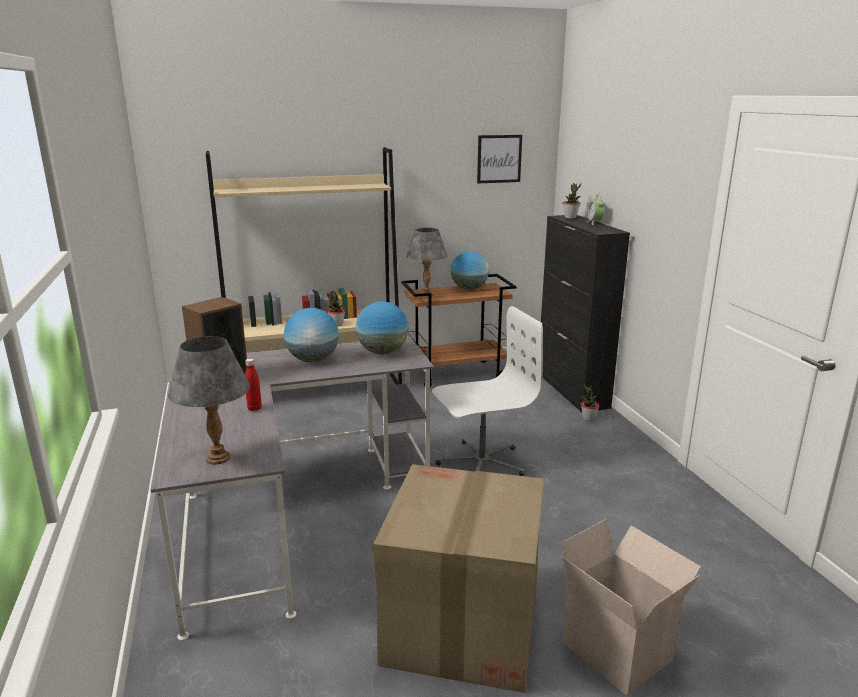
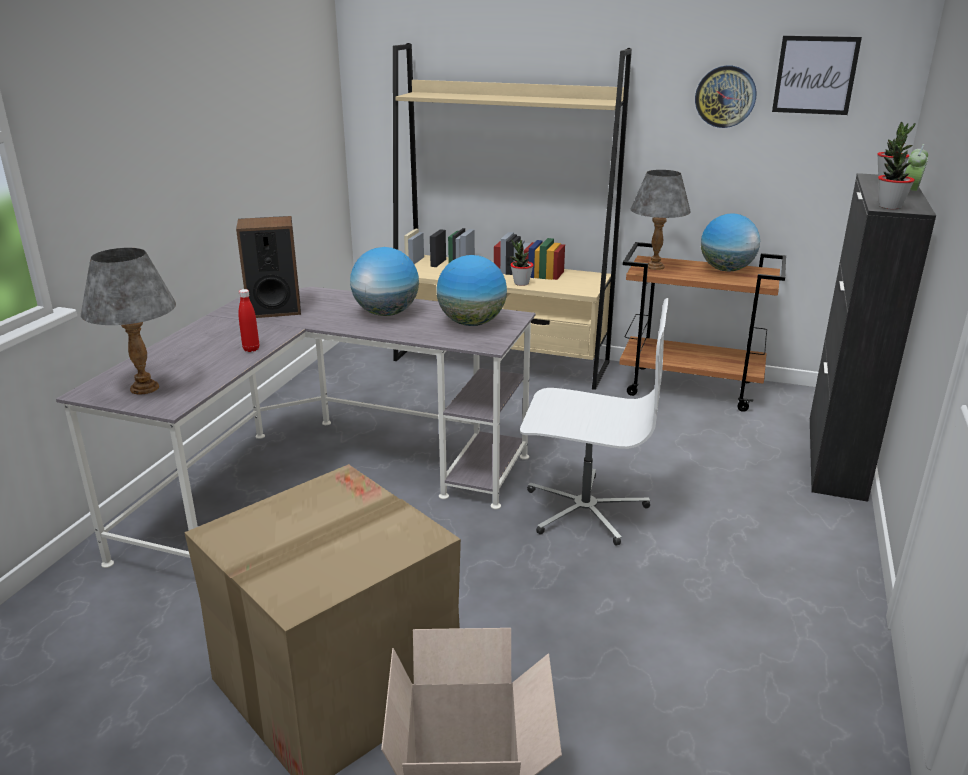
camera: 35 degrees right, 5 degrees up
(448, 176) = (725, 96): none -> wall clock
(588, 418) = (812, 503): potted plant -> potted plant (889, 207)

